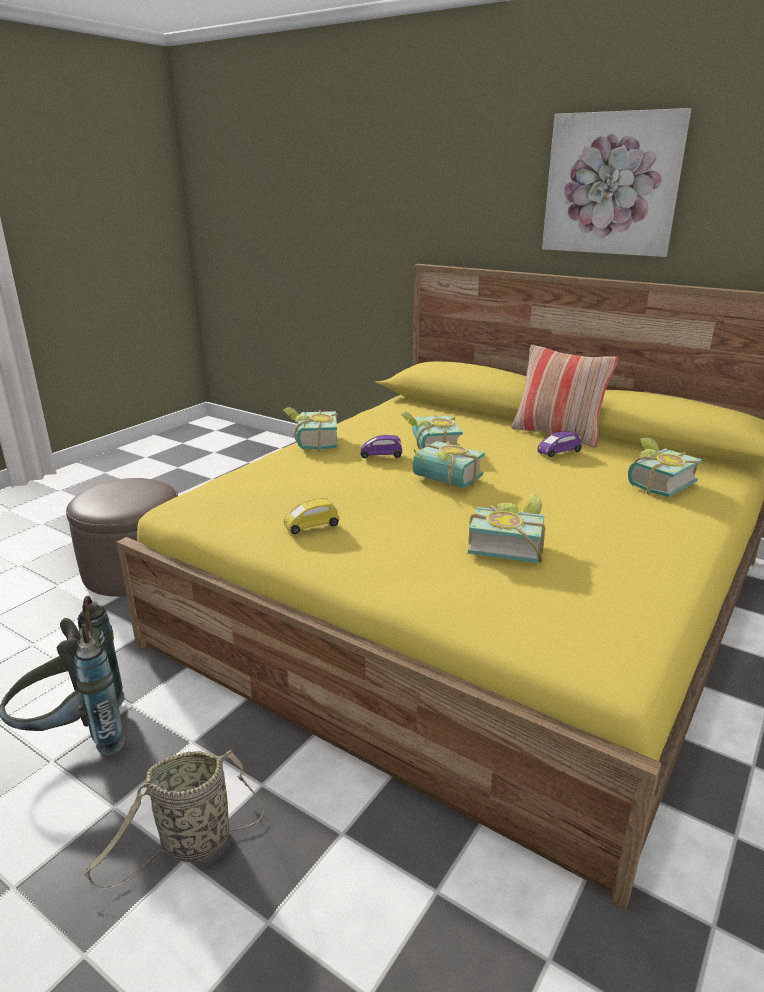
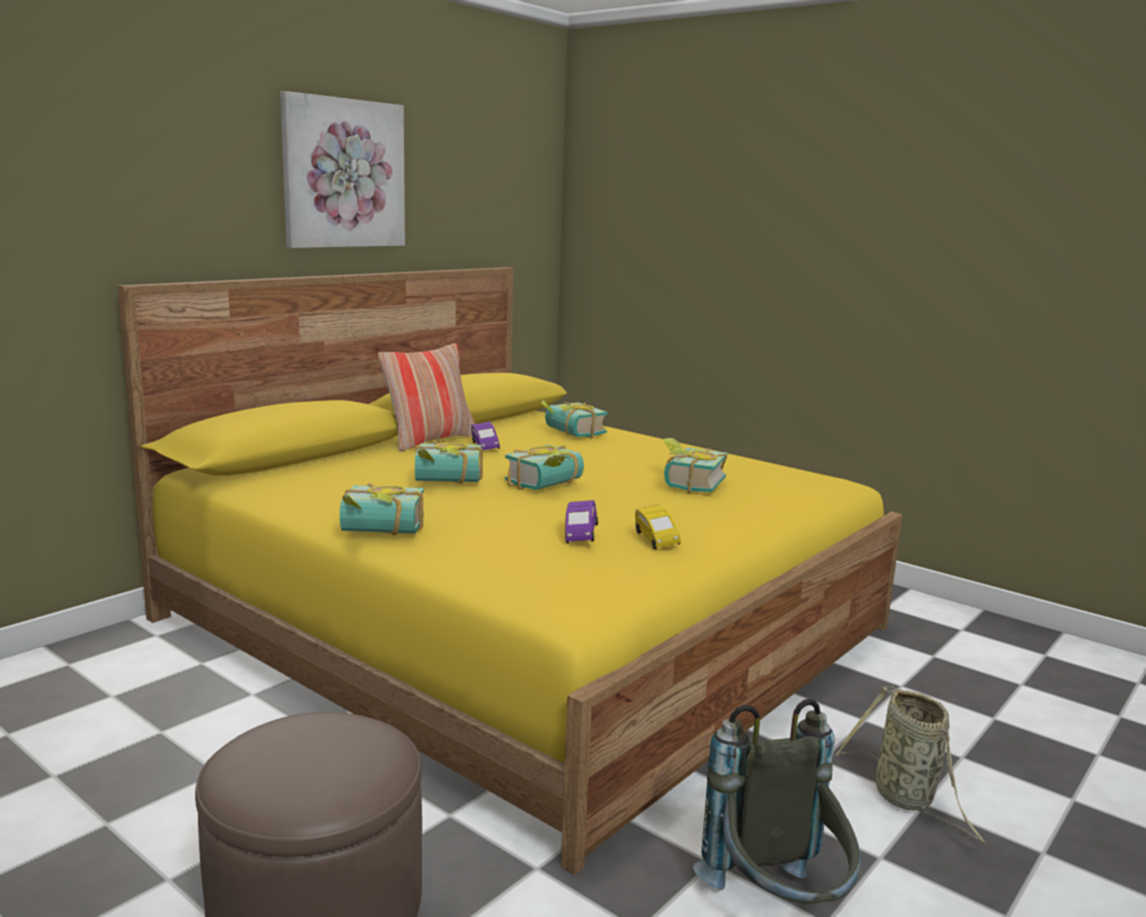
camera: 85 degrees left, 10 degrees down
(381, 456) = (461, 502): purple toy car -> purple toy car (579, 535)

